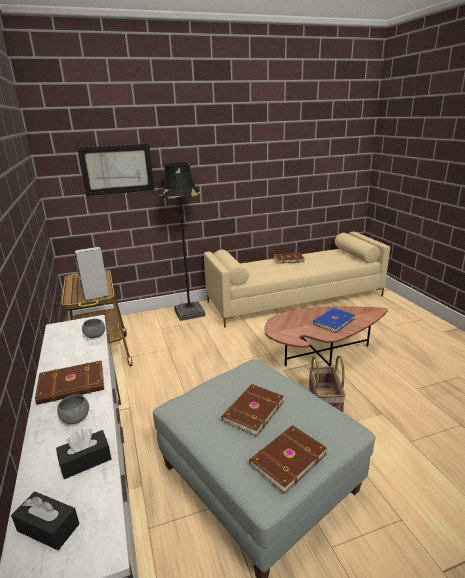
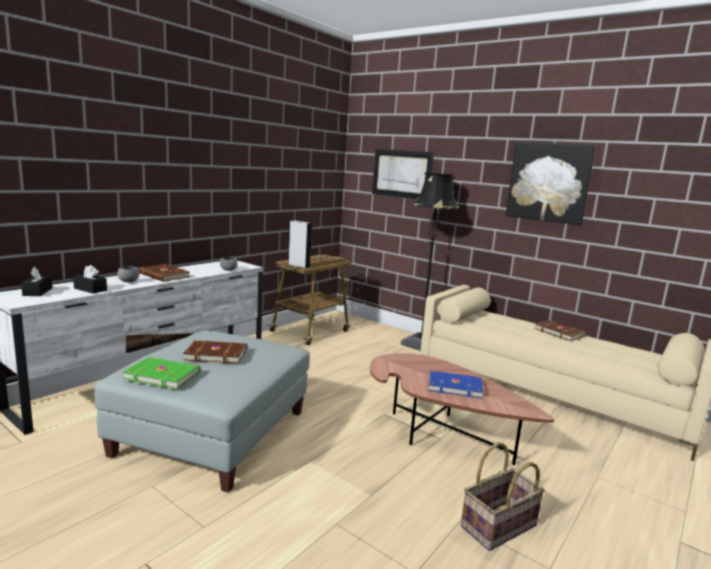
camera: 55 degrees right, 10 degrees down
(252, 156) = (549, 182): none -> picture
(286, 459) = (162, 375): brown book -> green book
(325, 402) = (353, 450): basket -> basket (499, 527)

